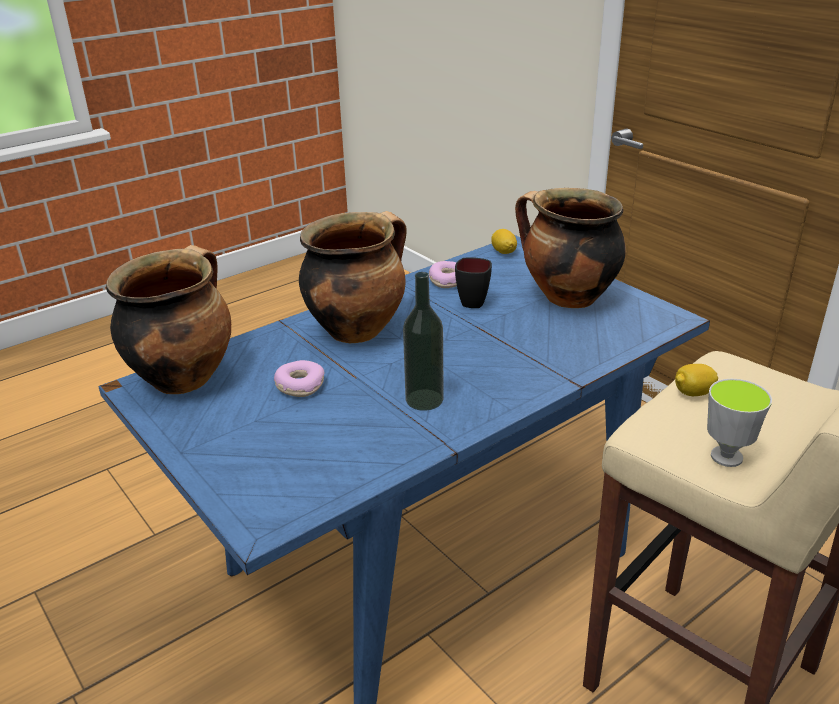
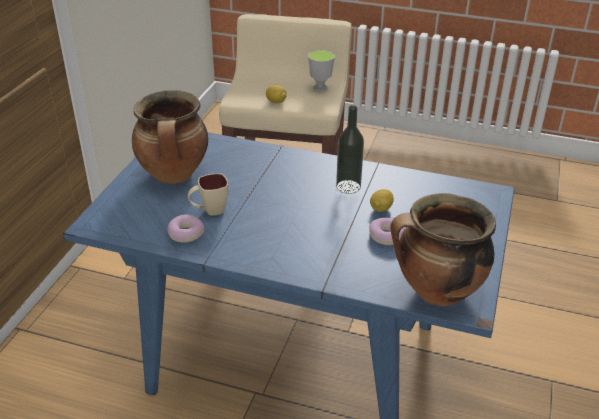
camera: 125 degrees left, 5 degrees up
(357, 329) = (298, 245): cooking pot -> none
(474, 300) = (209, 211): black mug -> beige mug
(503, 252) = (108, 226): lemon -> lemon (381, 209)

